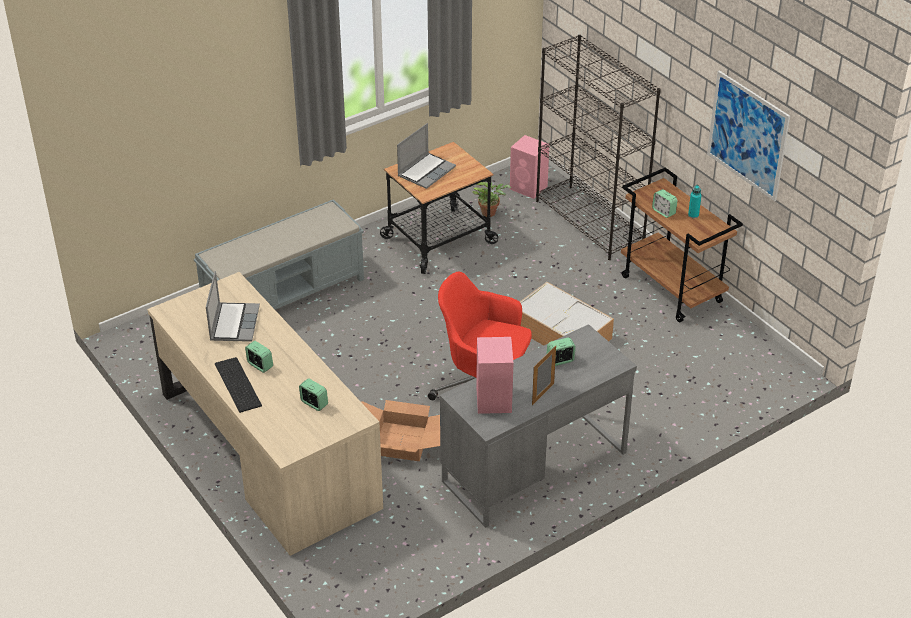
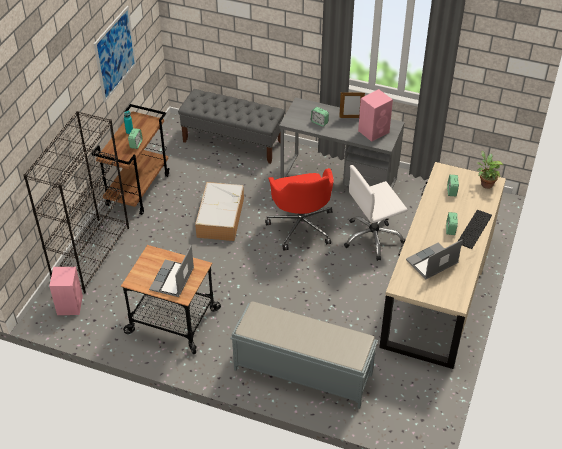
camera: 125 degrees left, 5 degrees up
(402, 441) = (373, 238): cardboard box -> white office chair
(426, 171) = (172, 280): laptop -> laptop turned 75 degrees counterclockwise
(490, 212) = (117, 310): potted plant -> potted plant (485, 184)
(702, 405) = (233, 142): none -> grey bench

